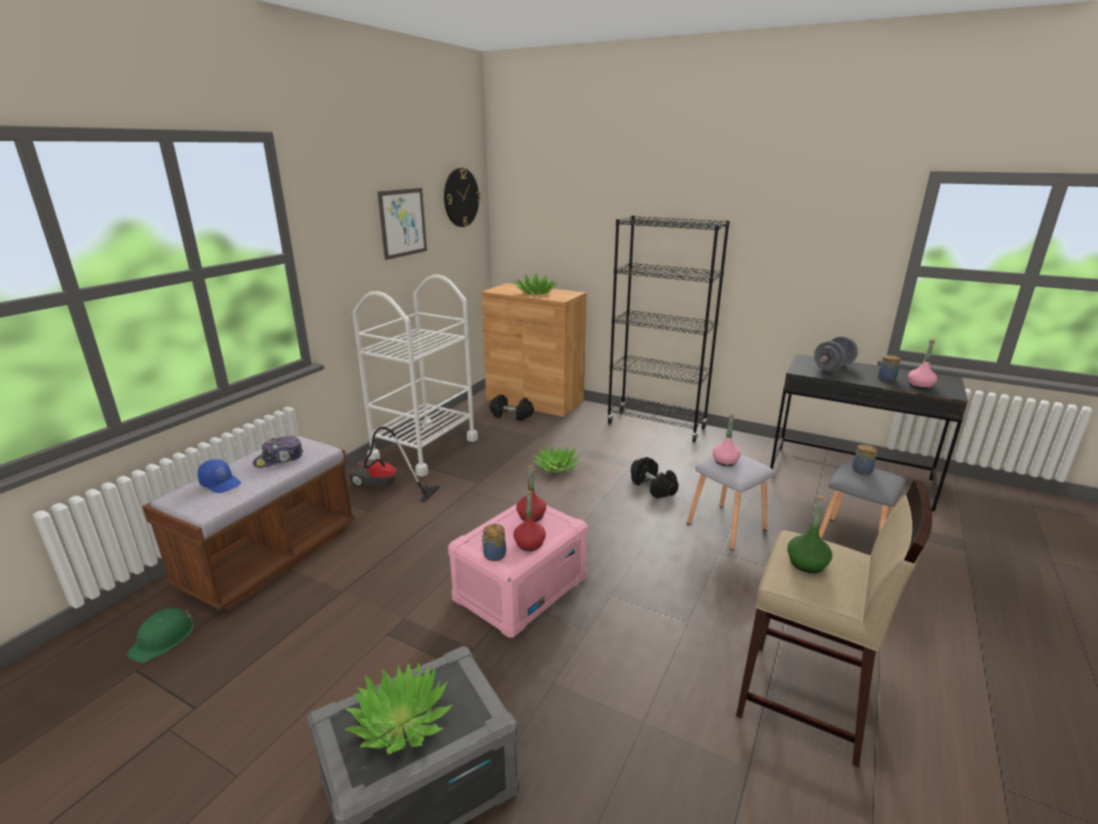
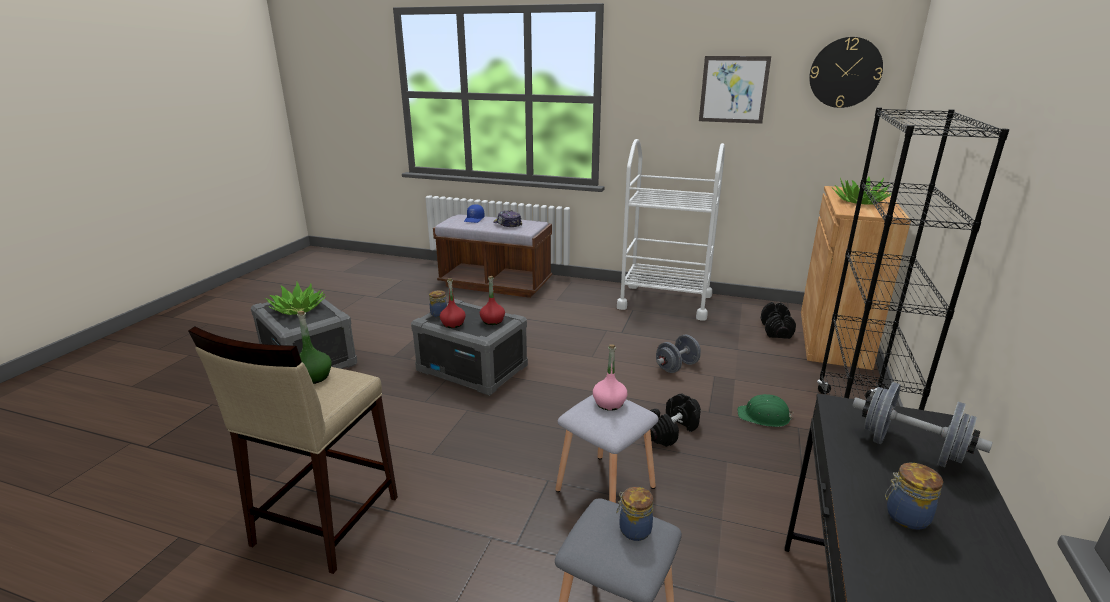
camera: 80 degrees right, 0 degrees up
(163, 639) = (424, 278): green hard hat -> green hard hat (764, 416)
(385, 487) = (593, 299): vacuum cleaner -> none
(520, 588) = (473, 368): pink storage box -> grey storage box
(557, 467) = (677, 367): potted plant -> grey dumbbell
(920, 386) = (904, 566): pink bottle -> none

